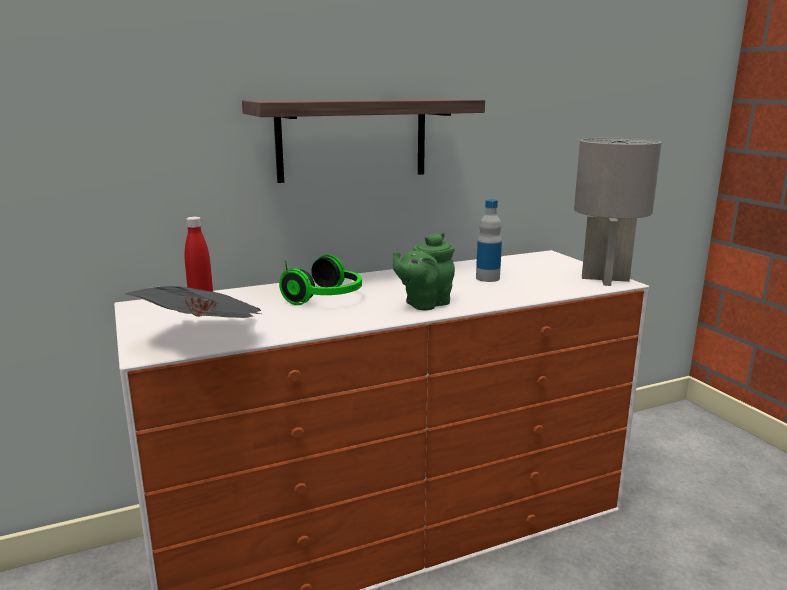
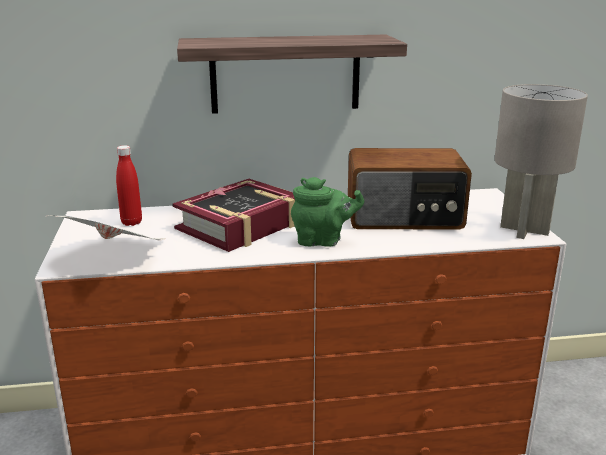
camera: 15 degrees right, 5 degrees up
(327, 298) = (241, 225): headphones -> book
(424, 304) = (323, 241): green teapot -> green teapot turned 150 degrees counterclockwise
(487, 278) = (404, 217): bottle -> radio

